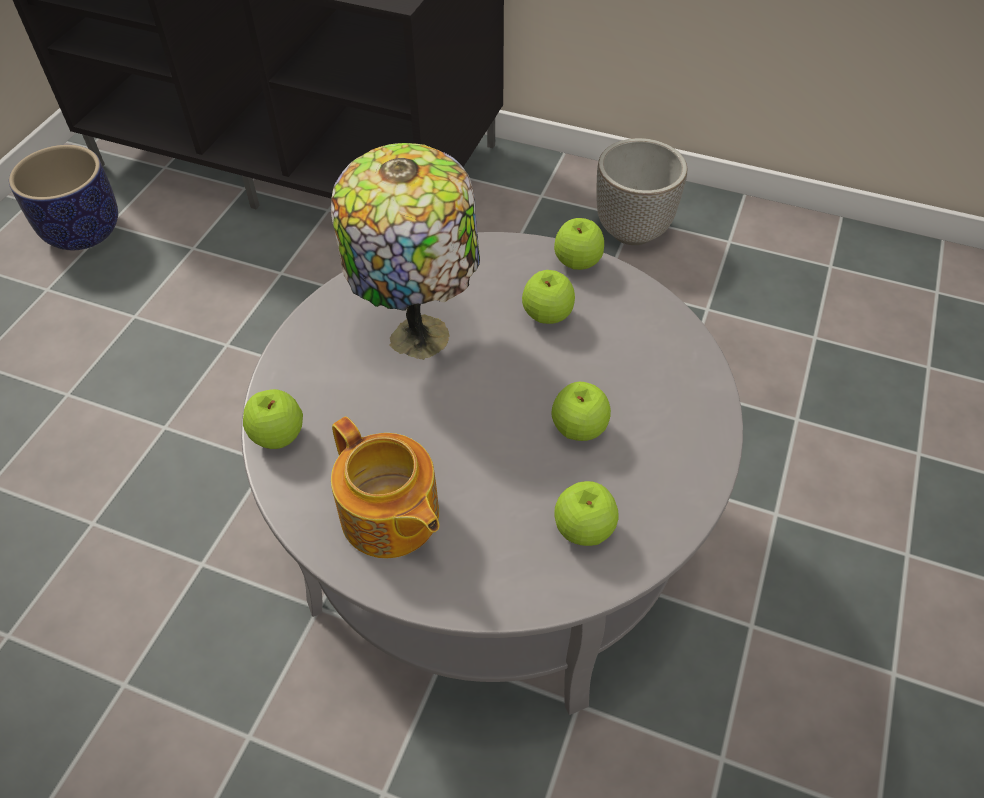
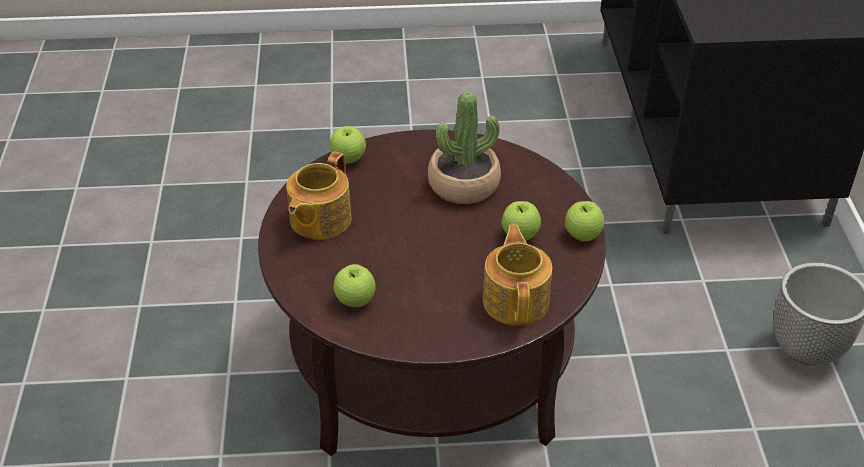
camera: 65 degrees right, 10 degrees down
(83, 231) = (541, 67): planter -> none
(419, 332) = (464, 185): table lamp -> potted plant
(493, 536) = (432, 362): grey coffee table -> brown coffee table
(579, 429) = (431, 277): apple -> none
(658, 361) = (516, 300): none -> teapot

